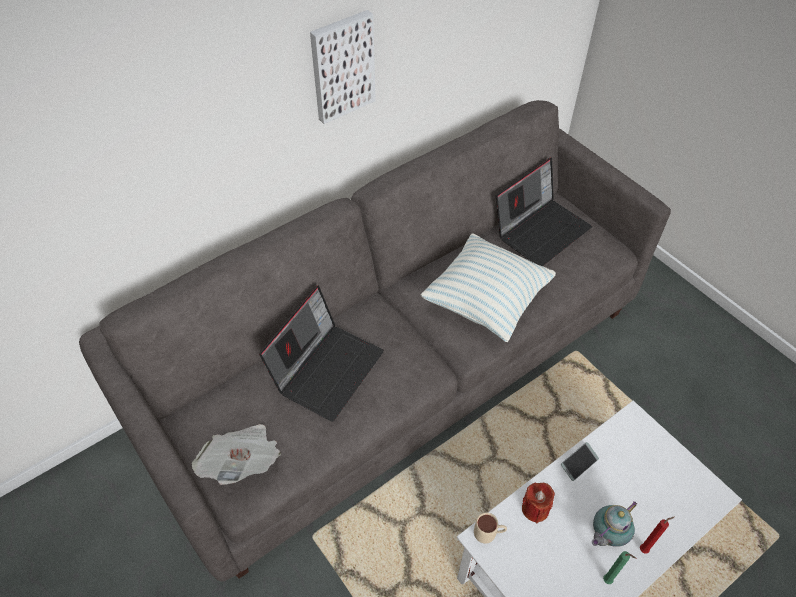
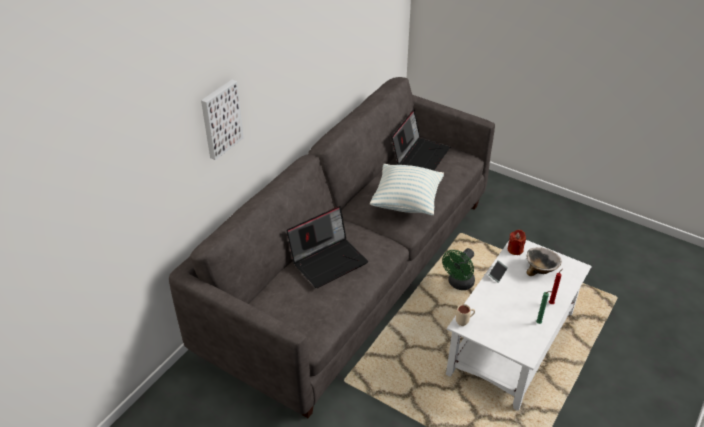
camera: 20 degrees left, 10 degrees down
(243, 462) = (303, 323): newspaper -> none
(327, 368) = (328, 260): laptop -> laptop turned 45 degrees clockwise
(342, 66) = (292, 71): picture -> picture (220, 119)
(535, 509) = (484, 301): red candle -> red candle (515, 249)
(539, 433) = (459, 284): none -> green fan
(606, 535) = (528, 303): teapot -> none
(652, 478) = (540, 269): none -> bowl

